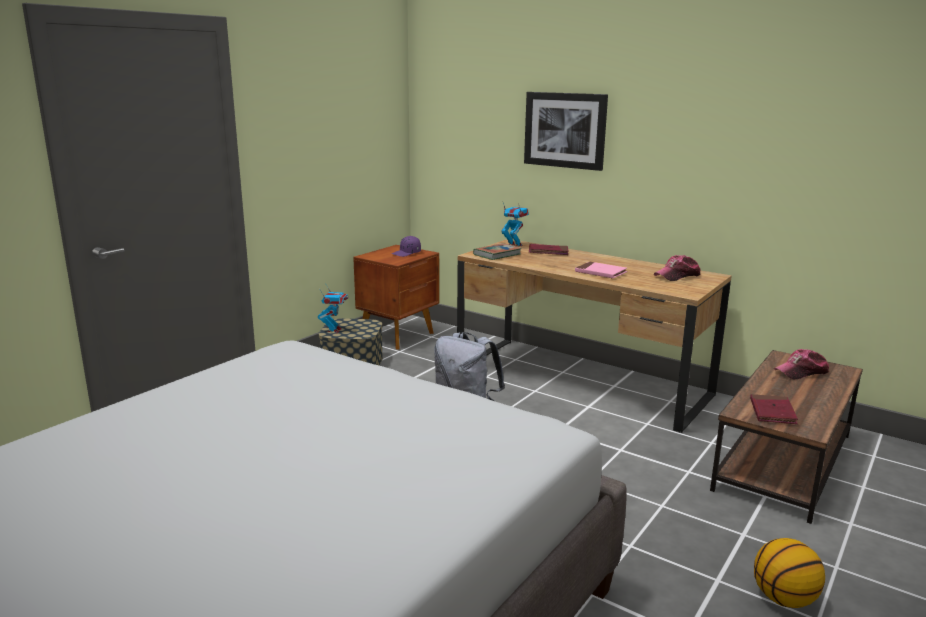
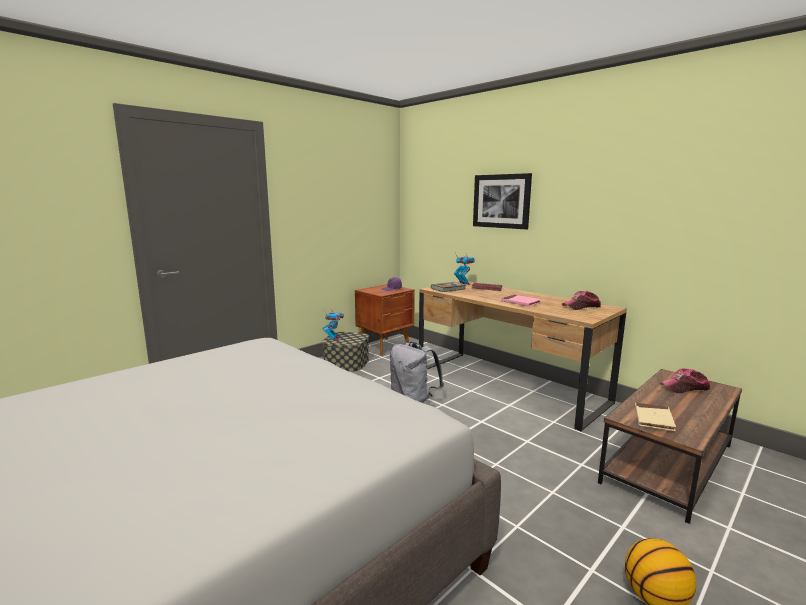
camera: 10 degrees right, 5 degrees down
(772, 412) = (653, 419): red book -> beige book

